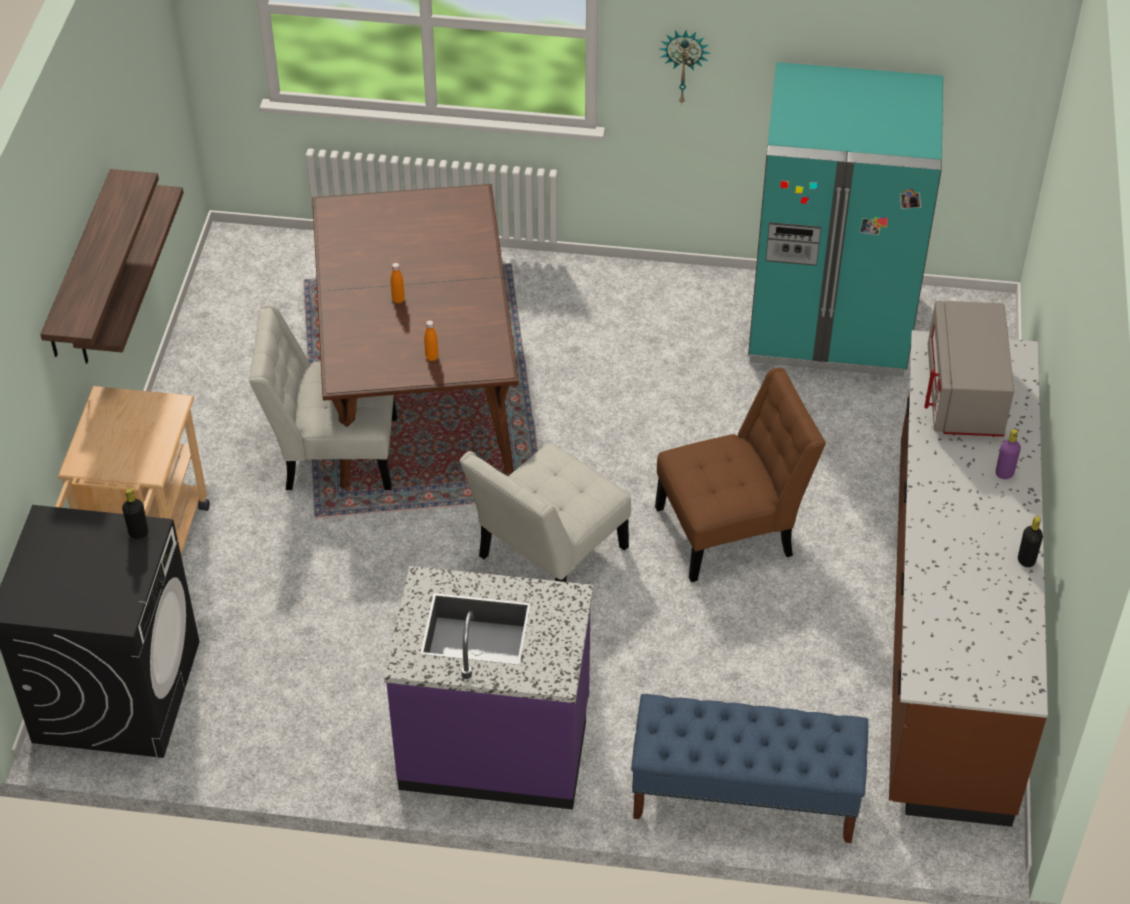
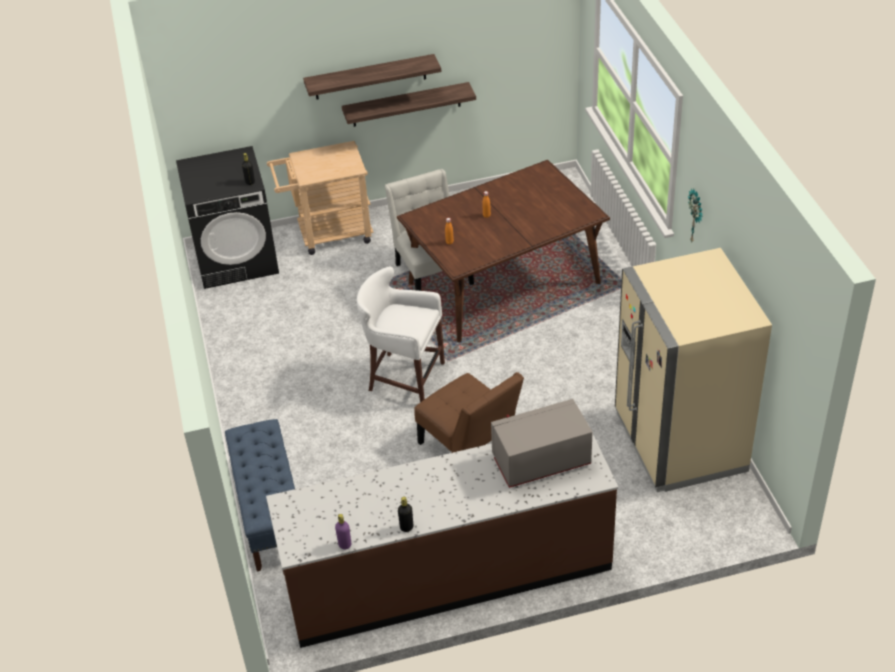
camera: 70 degrees right, 5 degrees down
(495, 745) = (262, 400): purple counter -> none
(547, 557) = (404, 377): white chair -> white stool
(829, 326) = (679, 442): turquoise fridge -> beige fridge
(1004, 473) = (479, 498): purple bottle -> purple bottle (345, 544)

